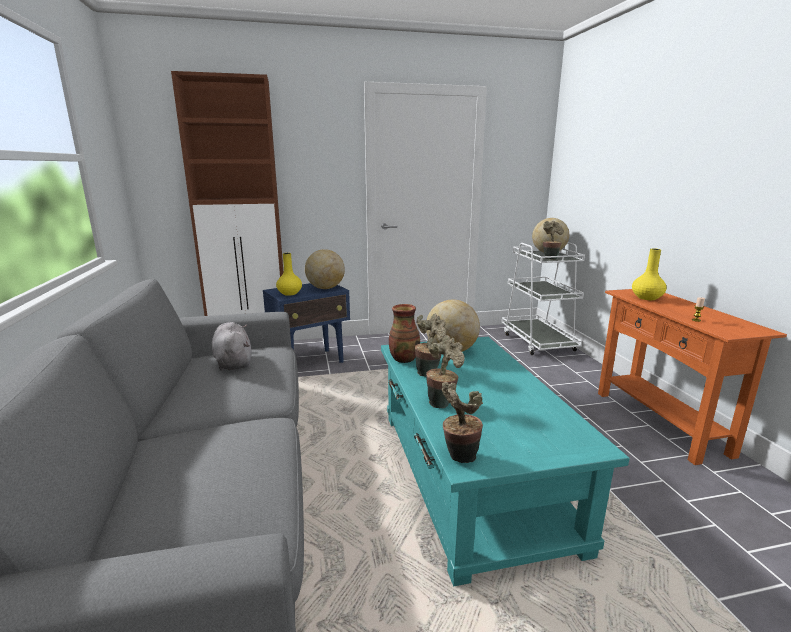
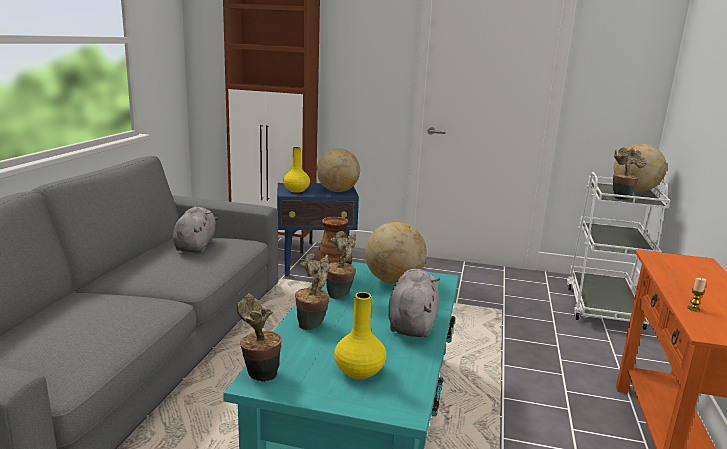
camera: 25 degrees right, 0 degrees up
(509, 380) = (412, 323): none -> grey plush toy
(646, 298) = (677, 269): yellow vase -> yellow vase (358, 371)

